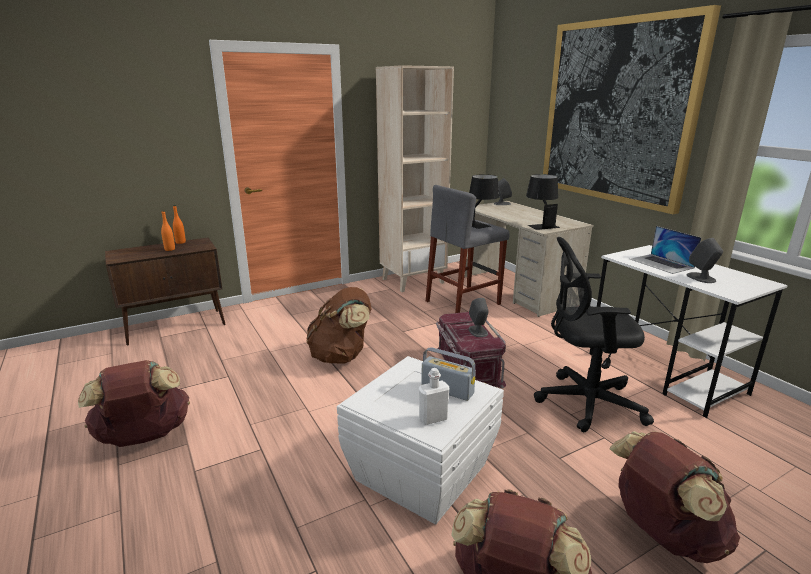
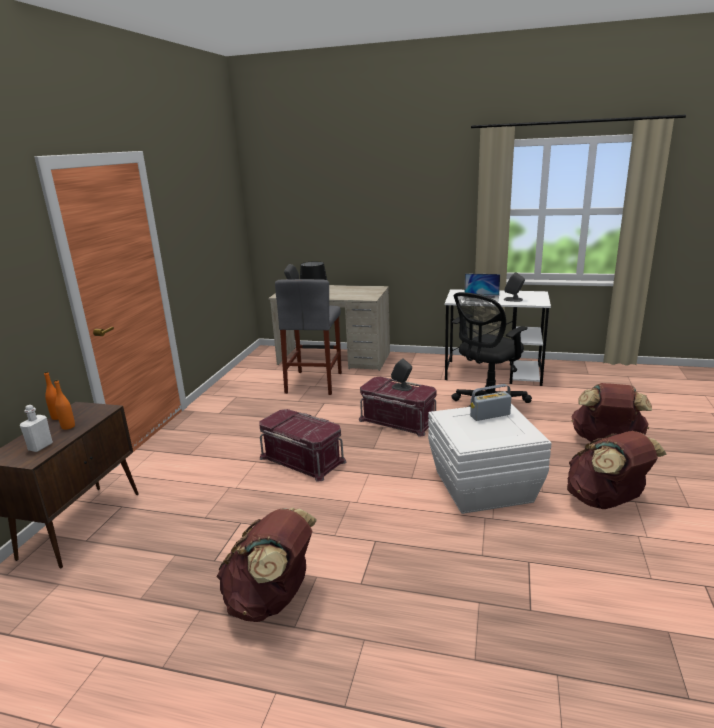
camera: 45 degrees left, 0 degrees up
(341, 356) = (303, 459): brown backpack -> red storage box
(413, 280) = (242, 383): beige bookcase -> none
(433, 418) = (515, 430): white bottle -> white bottle (40, 446)
(540, 225) = (359, 295): black table lamp -> none
(617, 112) = (391, 195): picture -> none

